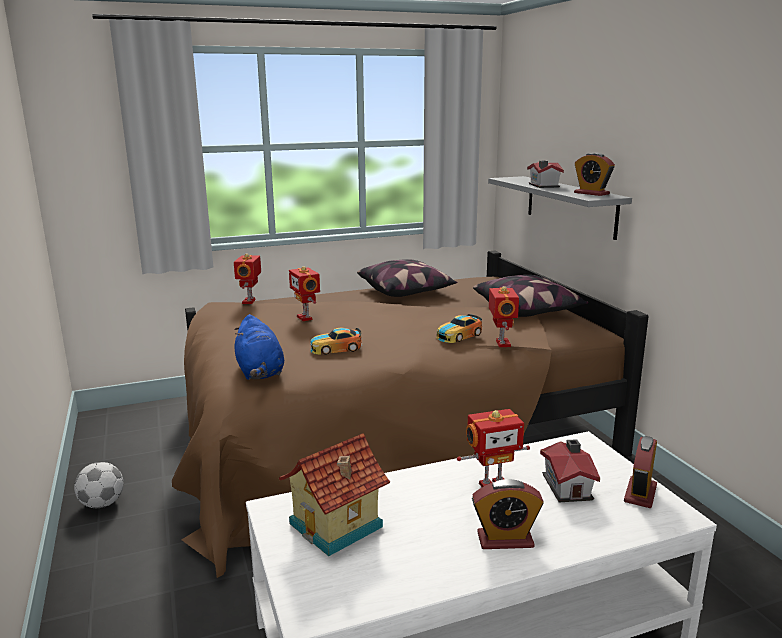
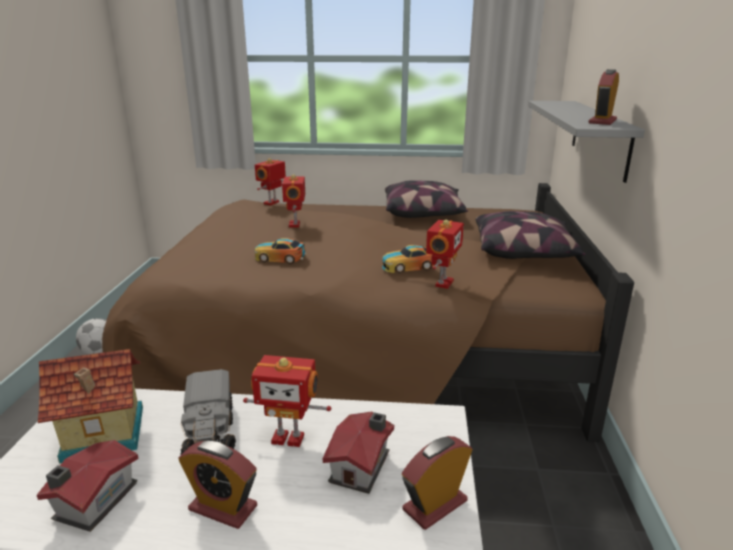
camera: 25 degrees right, 5 degrees up
(260, 372) = (189, 268): blue plush toy -> none
(426, 498) = (210, 431): none -> toy truck
(543, 185) = (567, 110): toy house -> toy house (93, 502)
(591, 193) = (602, 121): alarm clock -> alarm clock turned 45 degrees clockwise

